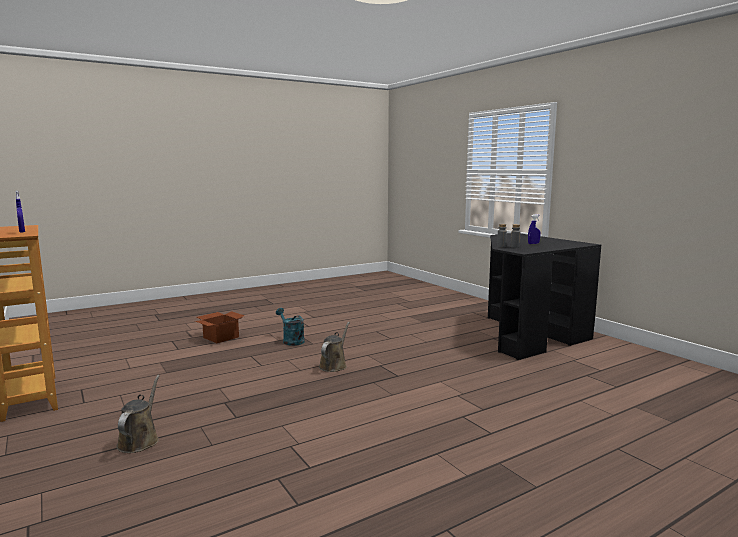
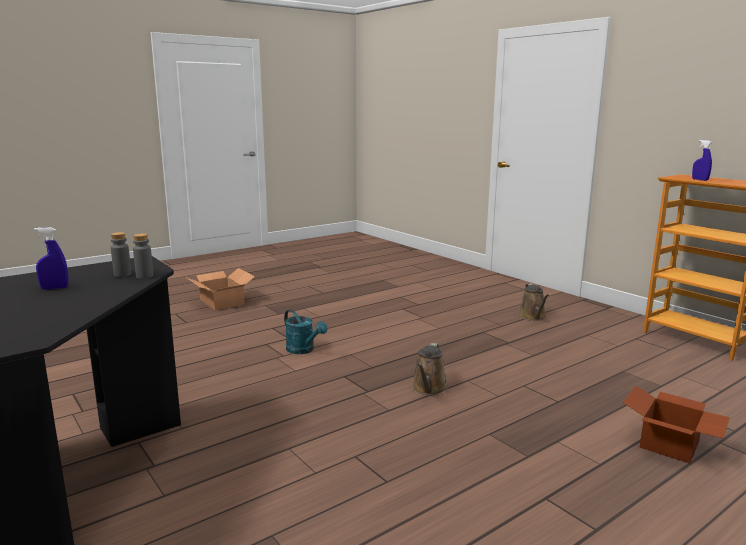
camera: 175 degrees right, 5 degrees up
(291, 340) = (533, 440): turquoise watering can -> turquoise watering can (303, 350)
(623, 502) = (222, 301): none -> cardboard box

